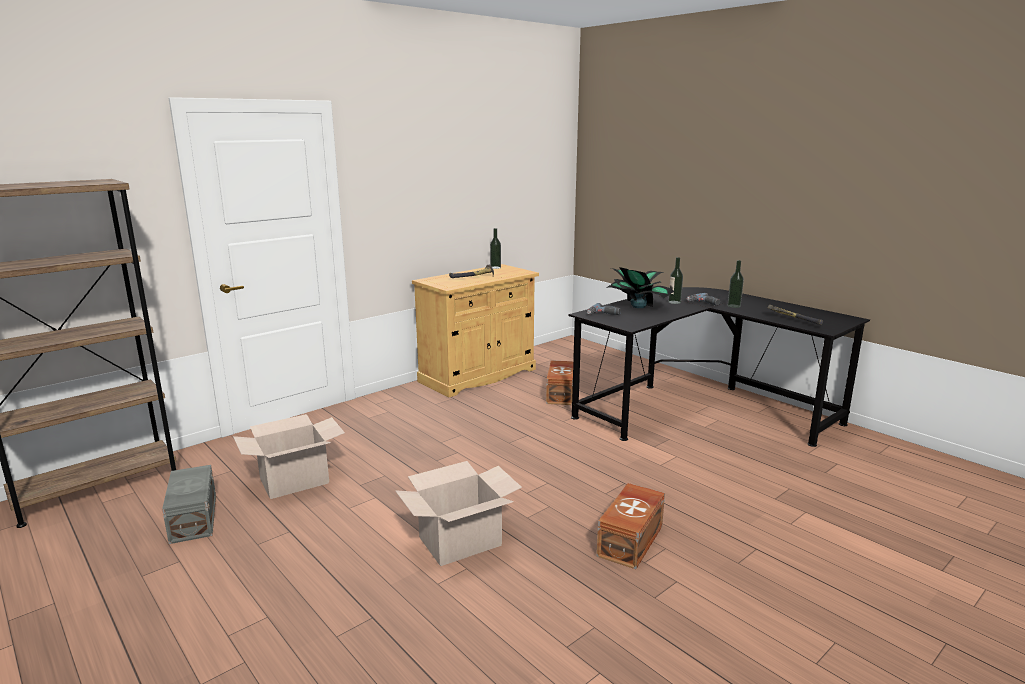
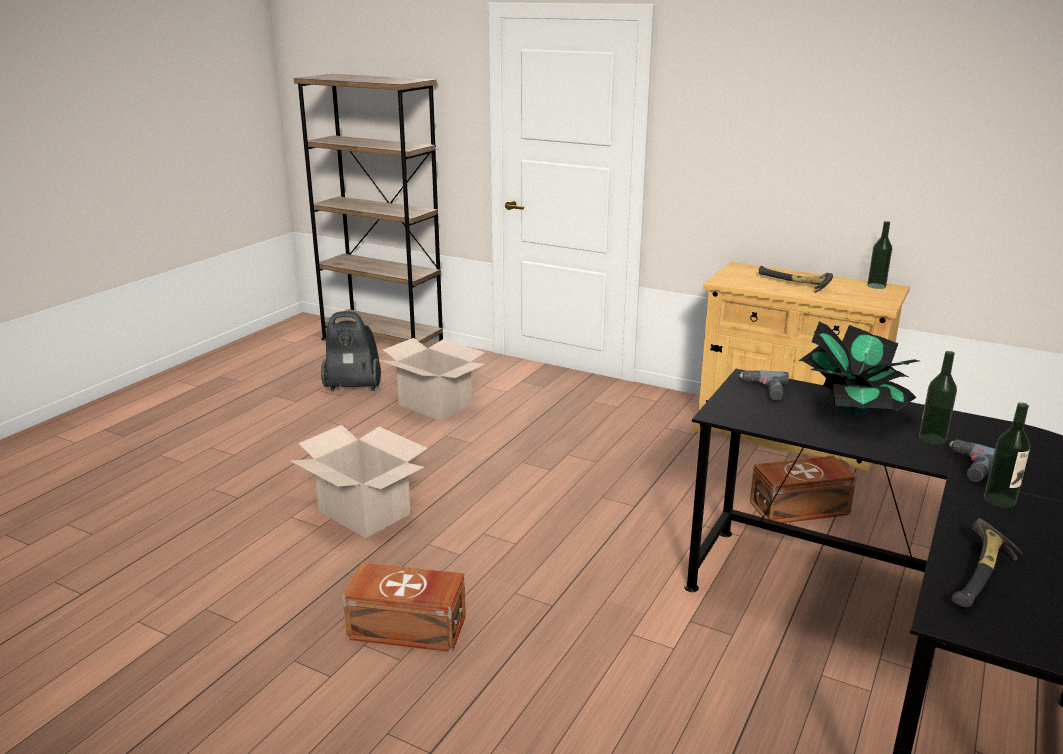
camera: 70 degrees right, 5 degrees up
(192, 519) = (354, 386): grey storage box -> vacuum cleaner

